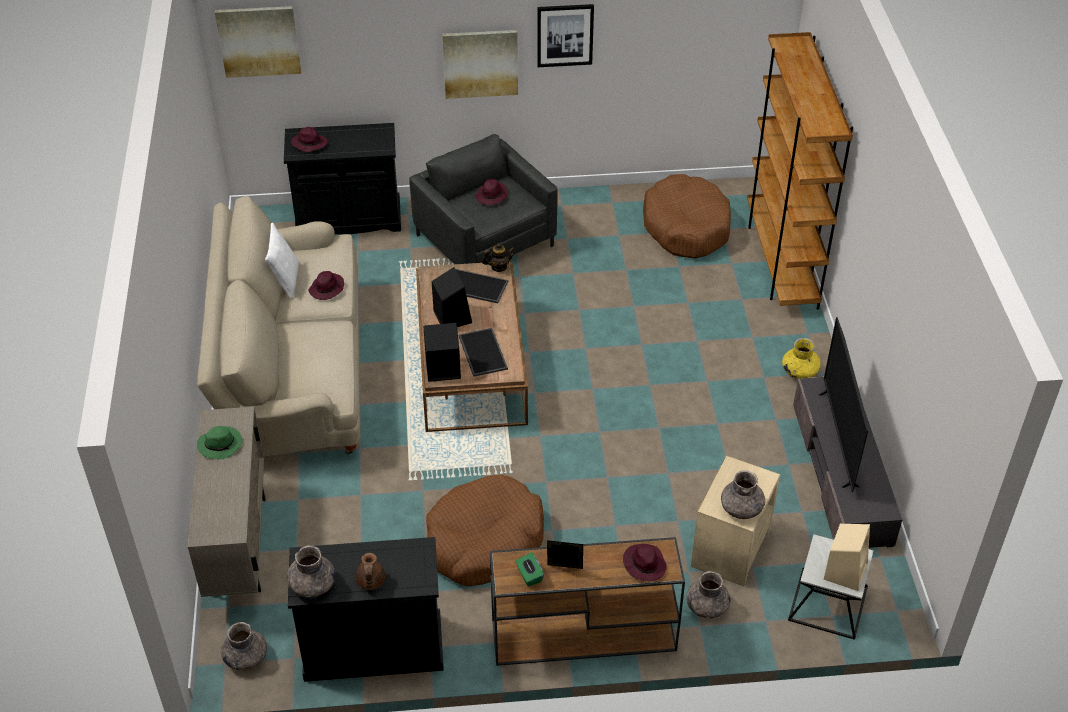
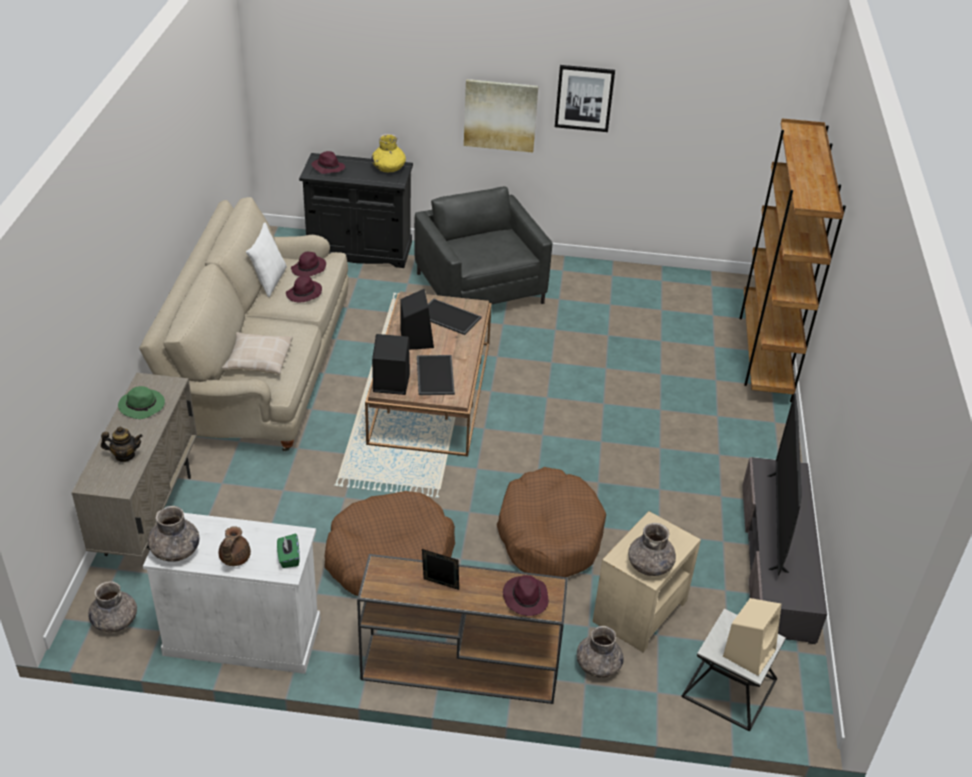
camera: 10 degrees right, 5 degrees down
(258, 41) = (294, 61): picture -> none
(307, 370) = (258, 360): none -> beige pillow
(373, 647) = (243, 636): black cabinet -> white cabinet
(491, 196) = (489, 242): purple hat -> purple hat (308, 269)
(499, 267) = (476, 304): teapot -> teapot (125, 455)
(529, 575) = (401, 586): green tissue box -> green tissue box (289, 558)
(686, 227) = (678, 308): brown dog bed -> brown dog bed (549, 535)
(799, 371) = (757, 455): yellow vase -> yellow vase (388, 168)

